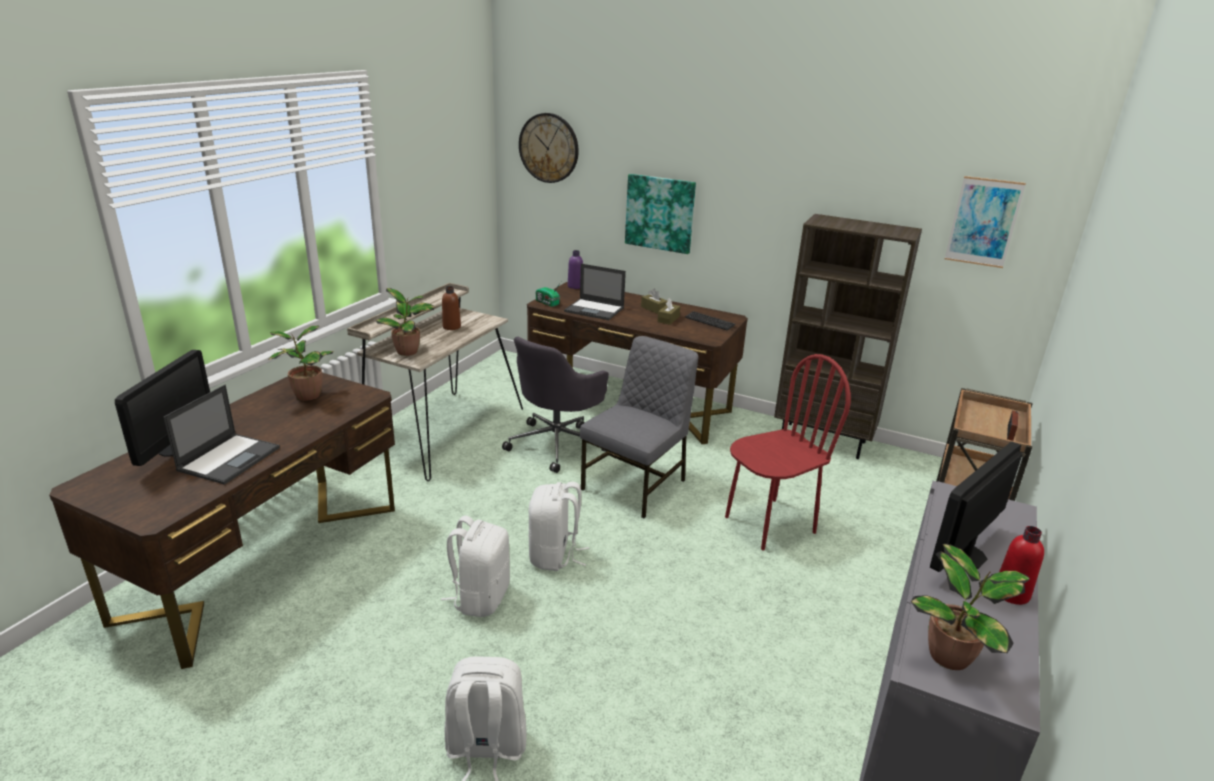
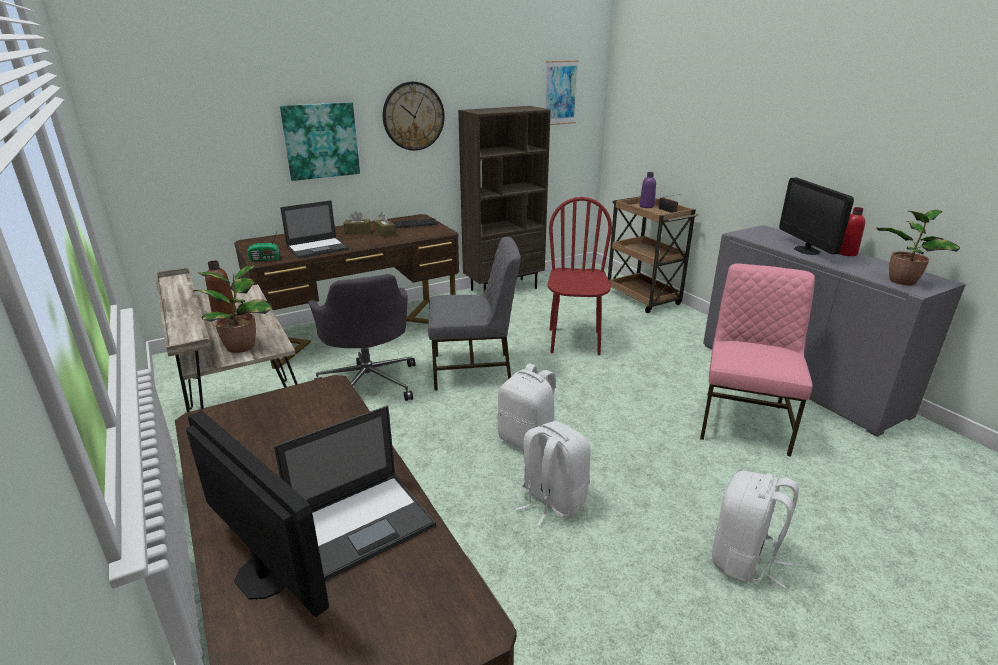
camera: 55 degrees left, 0 degrees up
(230, 458) = (363, 522): laptop -> laptop turned 90 degrees clockwise
(306, 395) = (261, 429): potted plant -> none
(549, 148) = (166, 93): wall clock -> wall clock (413, 116)
(575, 286) = (253, 241): purple bottle -> purple bottle (646, 206)
(636, 485) = (473, 370): grey chair -> grey chair turned 105 degrees clockwise
(744, 703) = (744, 421): none -> pink chair

